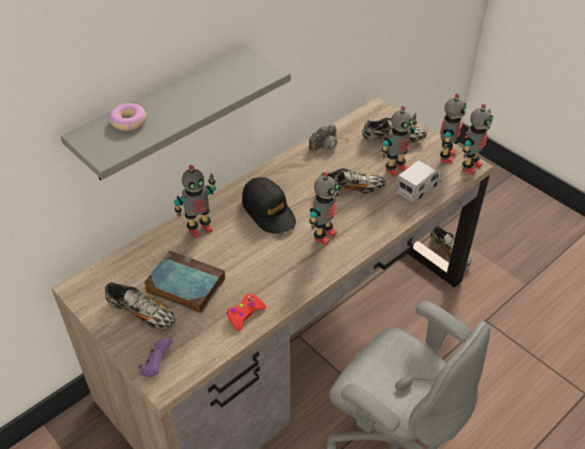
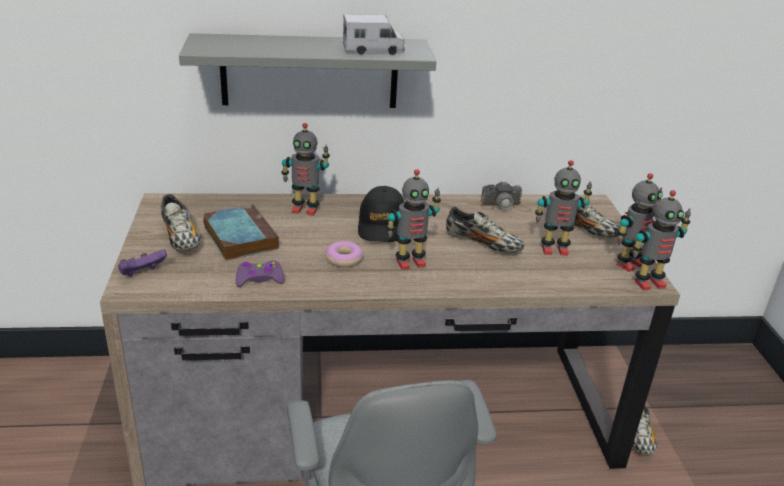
camera: 35 degrees right, 15 degrees down
(128, 121) = (250, 41): donut -> donut (344, 259)
(245, 314) = (259, 279): red game controller -> purple game controller
(418, 188) = (561, 273): toy truck -> toy truck (373, 50)

